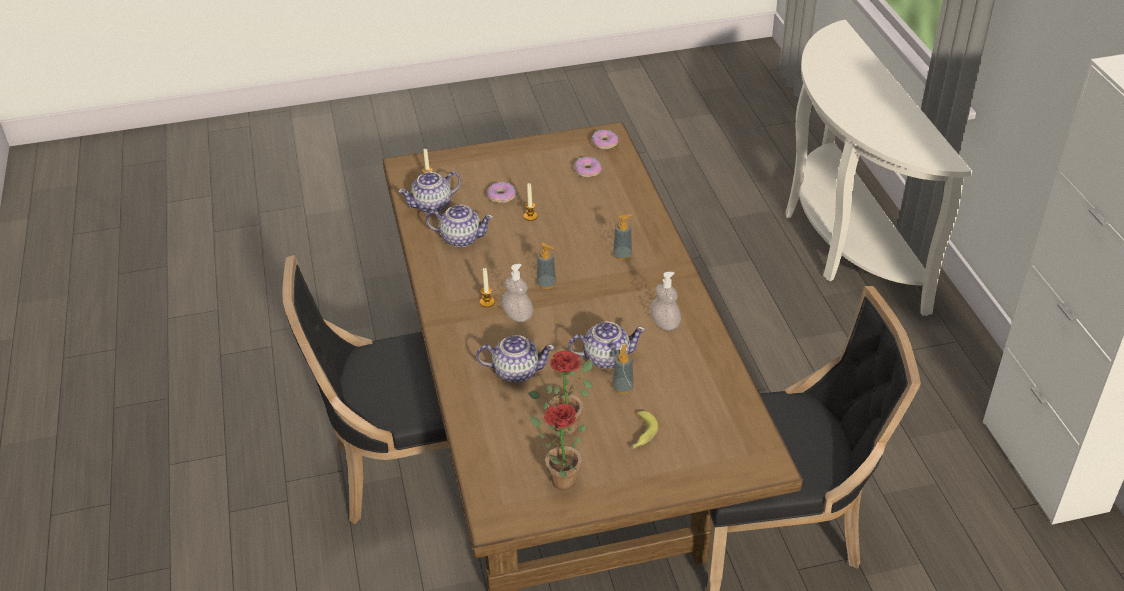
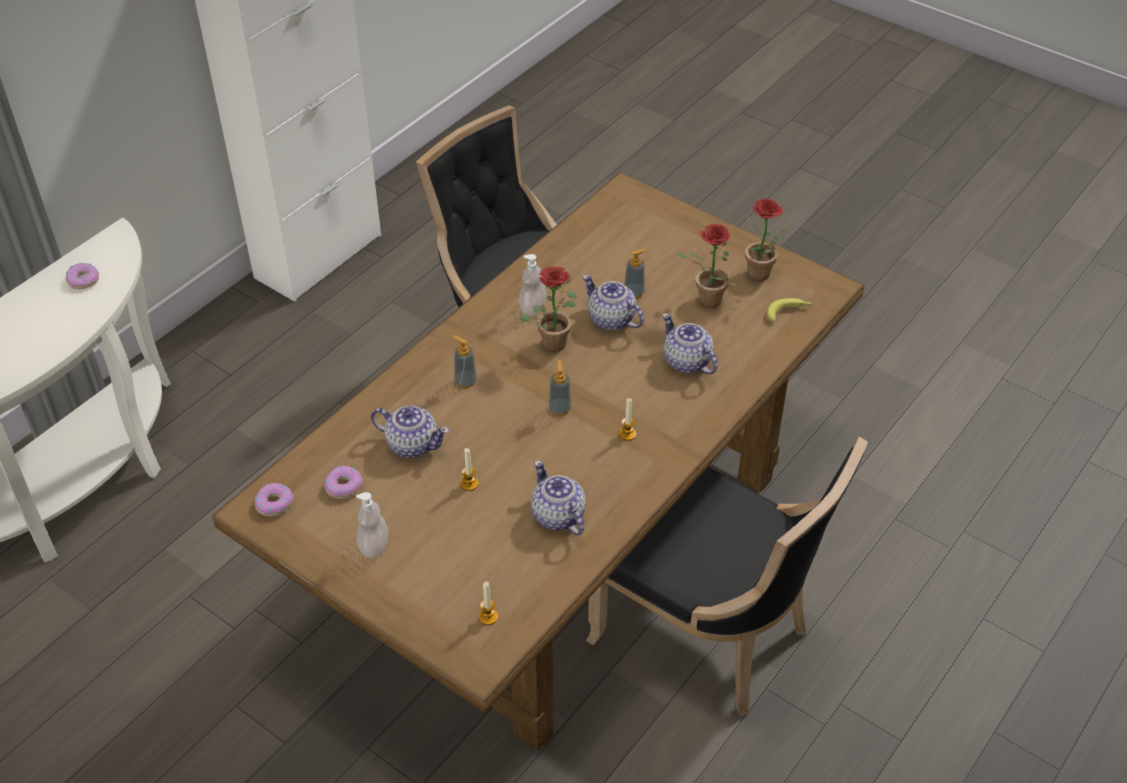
camera: 130 degrees left, 5 degrees up
(432, 205) = (528, 579): teapot -> teapot (412, 444)
(501, 196) = (456, 530): donut -> donut (83, 280)
(517, 315) = (622, 402): soap dispenser -> soap dispenser (374, 546)
(617, 316) = (554, 340): none -> potted plant
(641, 435) = (669, 259): banana -> banana (788, 312)

